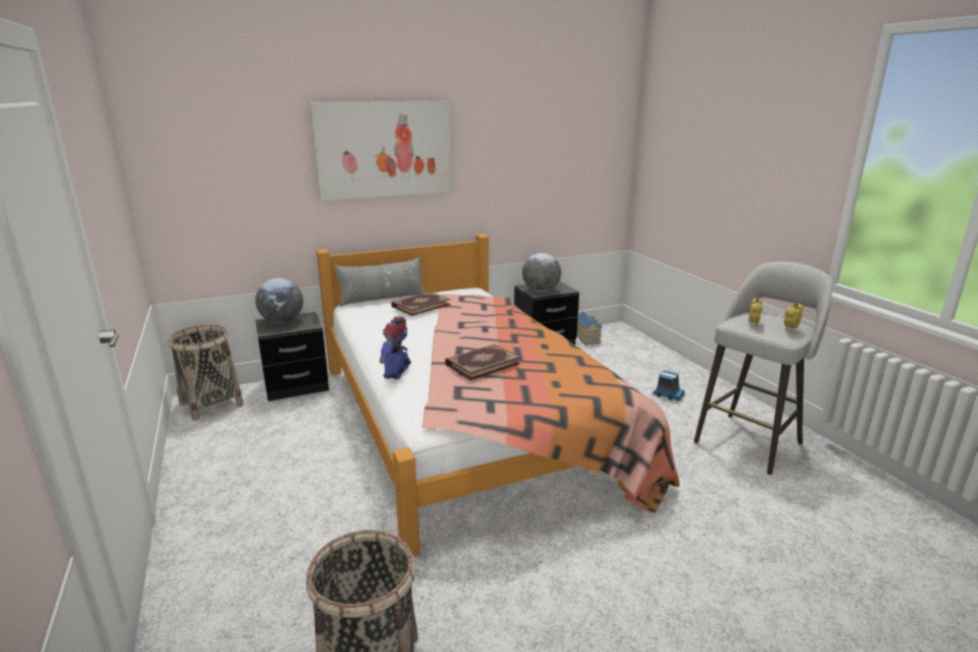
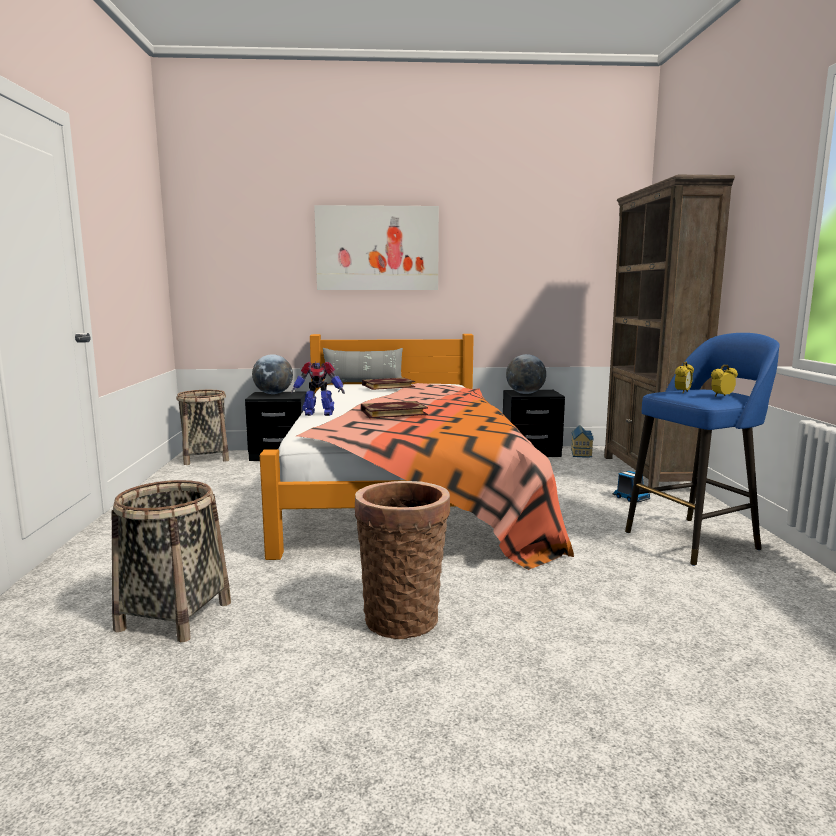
camera: 20 degrees right, 10 degrees down
(397, 372) = (318, 413): toy robot -> toy robot turned 120 degrees counterclockwise
(594, 607) = (403, 616): none -> basket
(660, 358) = (648, 473): none -> brown bookcase
(749, 441) = (694, 540): grey stool -> blue stool

